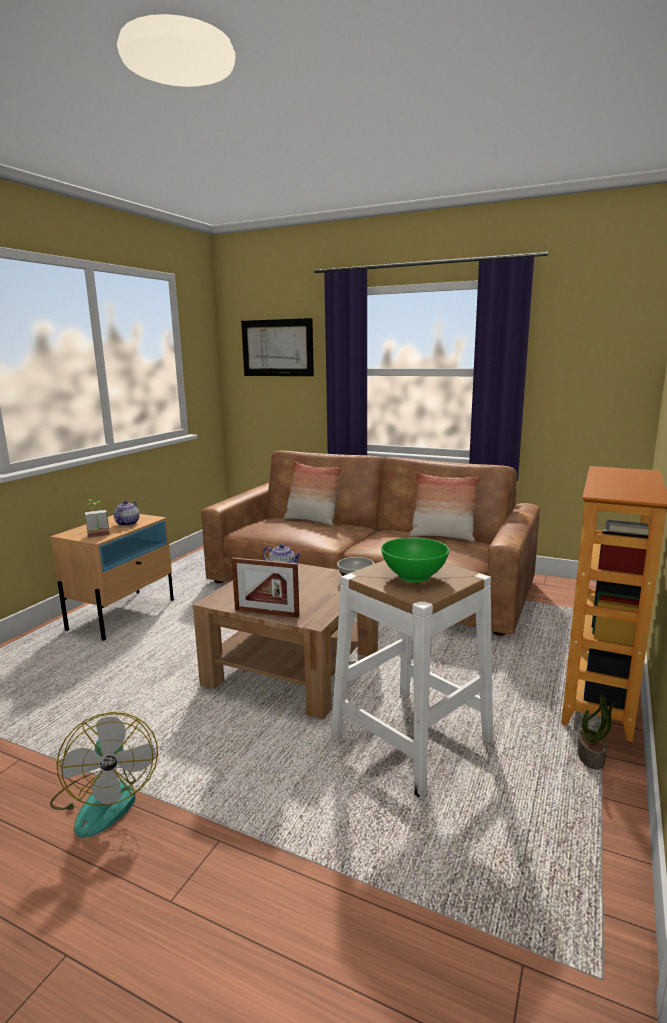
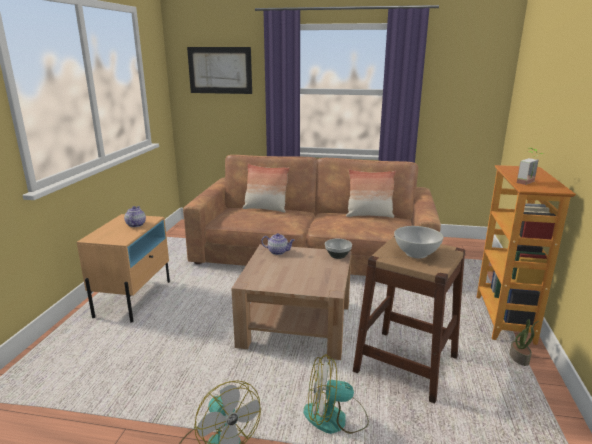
camera: 15 degrees left, 5 degrees up
(99, 536) = (121, 238): potted plant -> potted plant (529, 183)
(266, 613) = (293, 288): picture frame -> none
(271, 793) = (335, 418): none -> fan
(411, 738) = (406, 364): white stool -> brown stool
(414, 576) = (416, 254): green bowl -> white bowl

